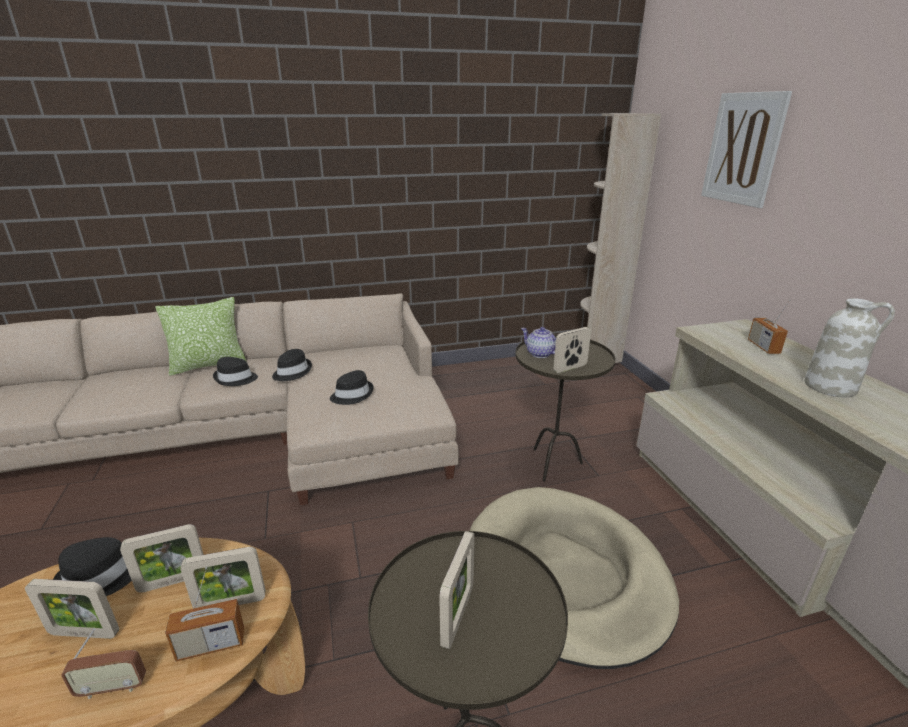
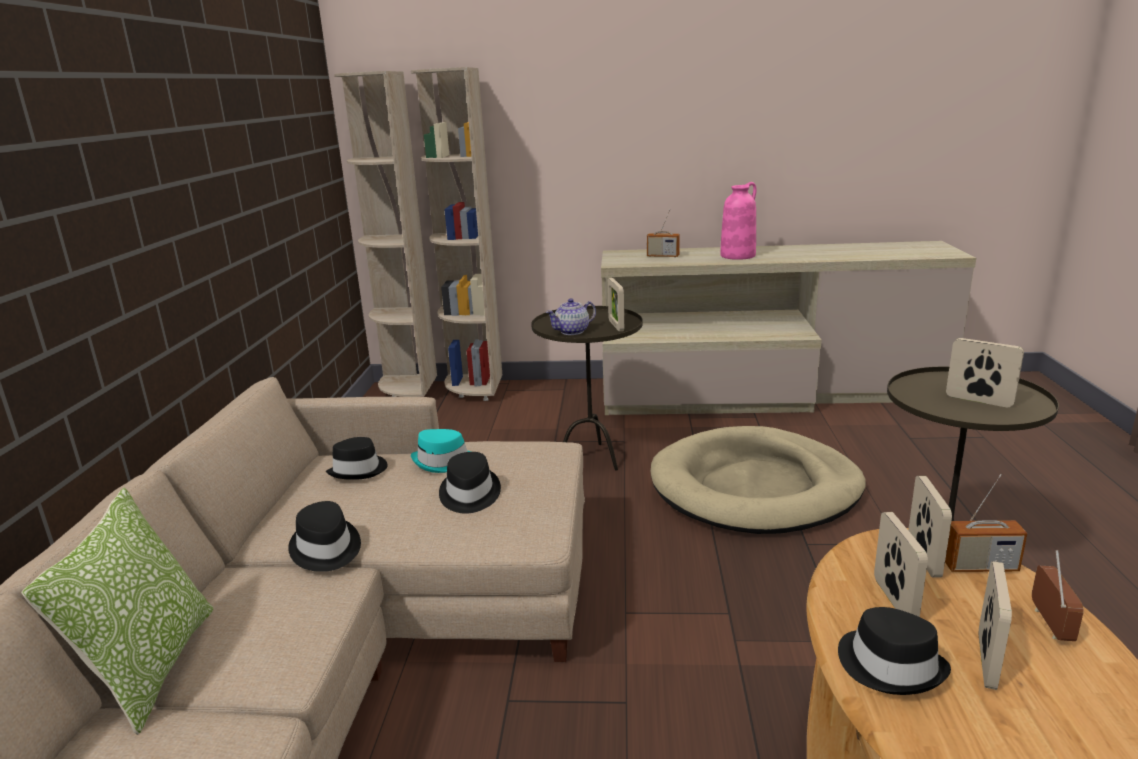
camera: 70 degrees left, 5 degrees down
(211, 644) = (980, 566): radio -> radio turned 90 degrees clockwise
(235, 379) = (280, 619): black hat -> black hat (359, 470)
(391, 378) = (444, 462): none -> turquoise hat
(620, 385) = (473, 392): none -> beige bookcase
(743, 149) = (537, 98): picture -> none
(831, 387) = (738, 255): white vase -> pink vase

